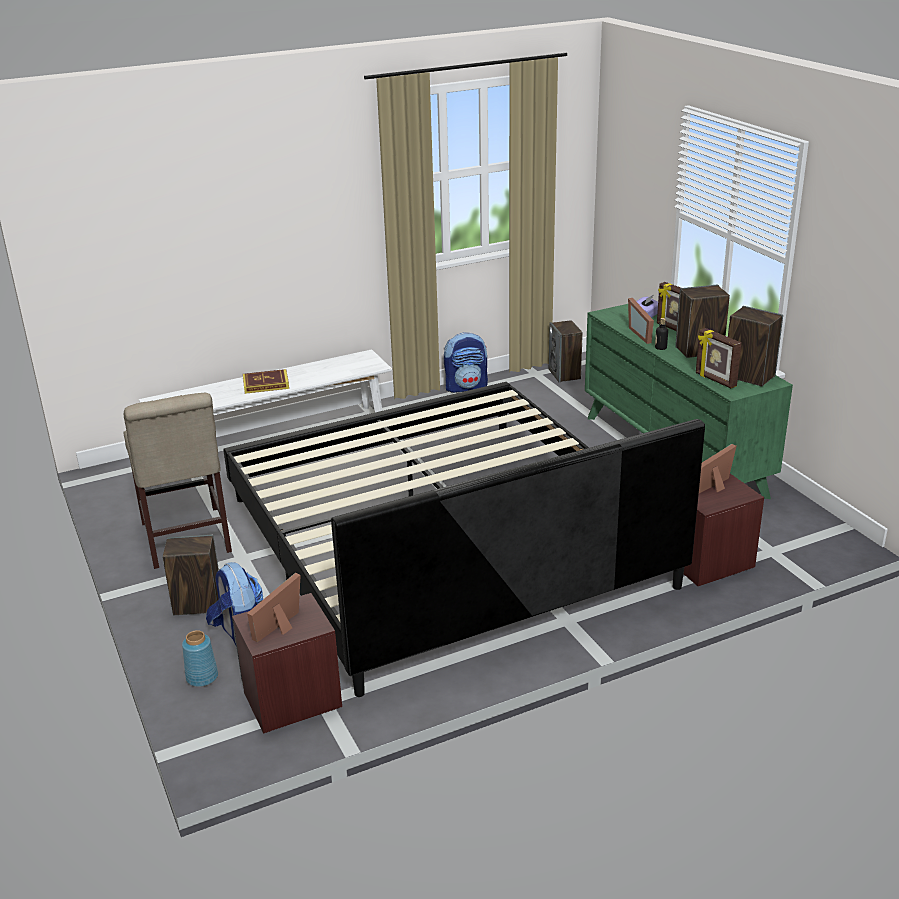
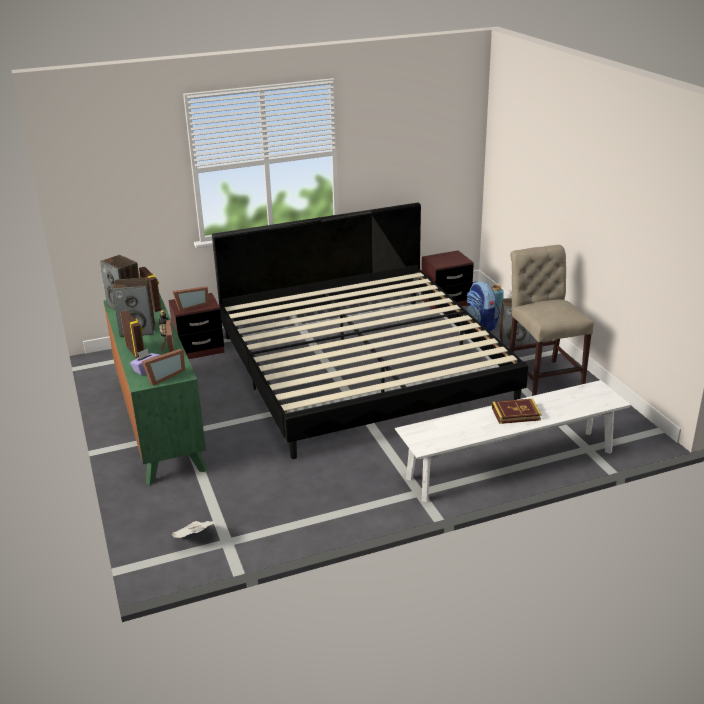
camera: 175 degrees left, 0 degrees up
(282, 626) = (447, 258): picture frame -> picture frame (163, 376)
(466, 387) = (313, 524): backpack -> none
(564, 374) = (194, 538): speaker -> newspaper

